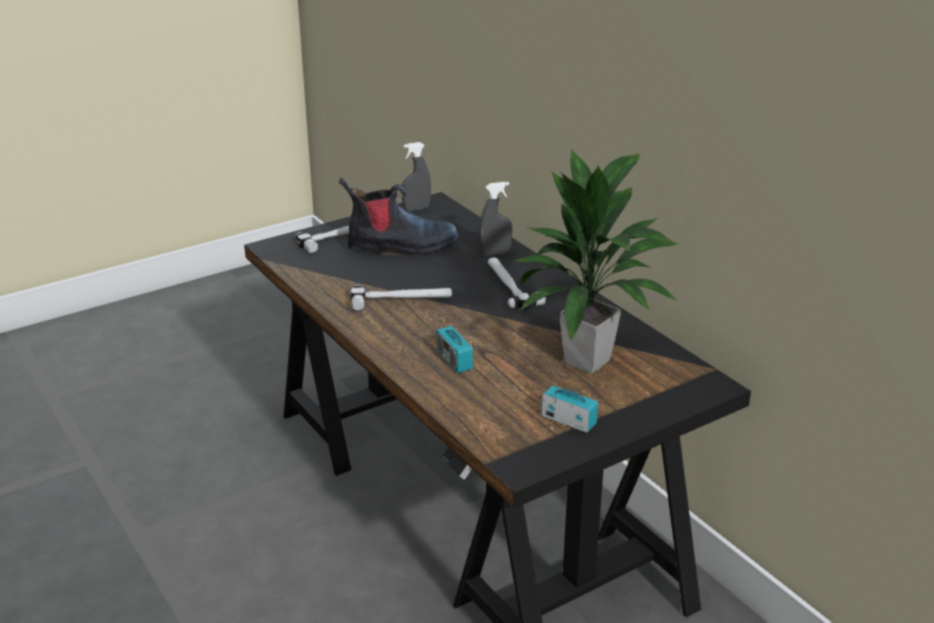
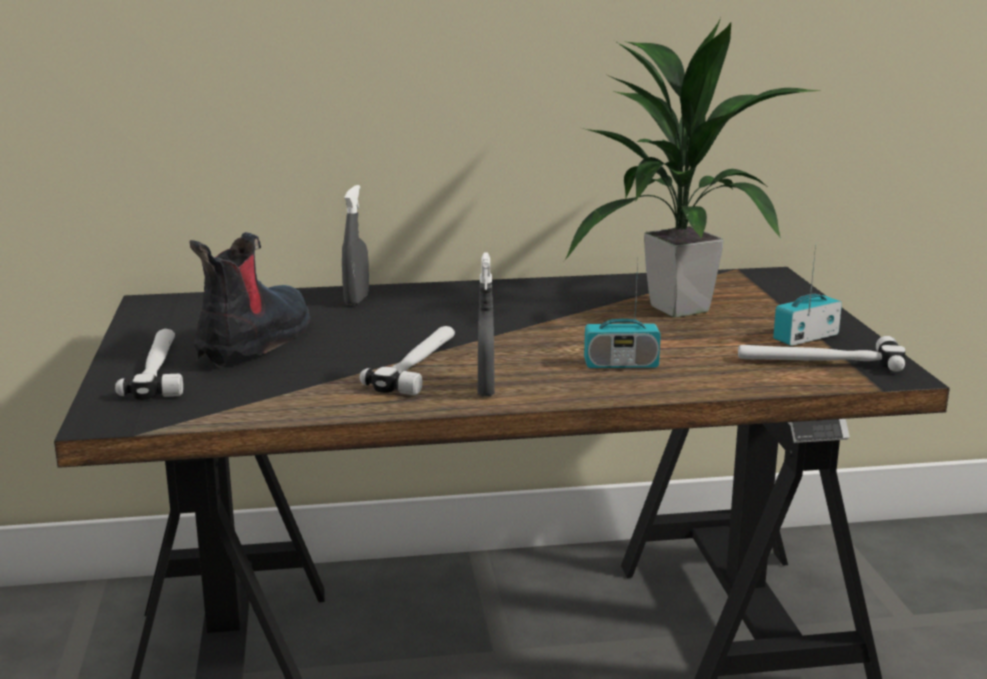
camera: 65 degrees left, 10 degrees down
(416, 209) = (152, 314): grey spray bottle -> grey spray bottle (486, 389)
(510, 286) = (457, 308): hammer -> hammer (819, 362)

